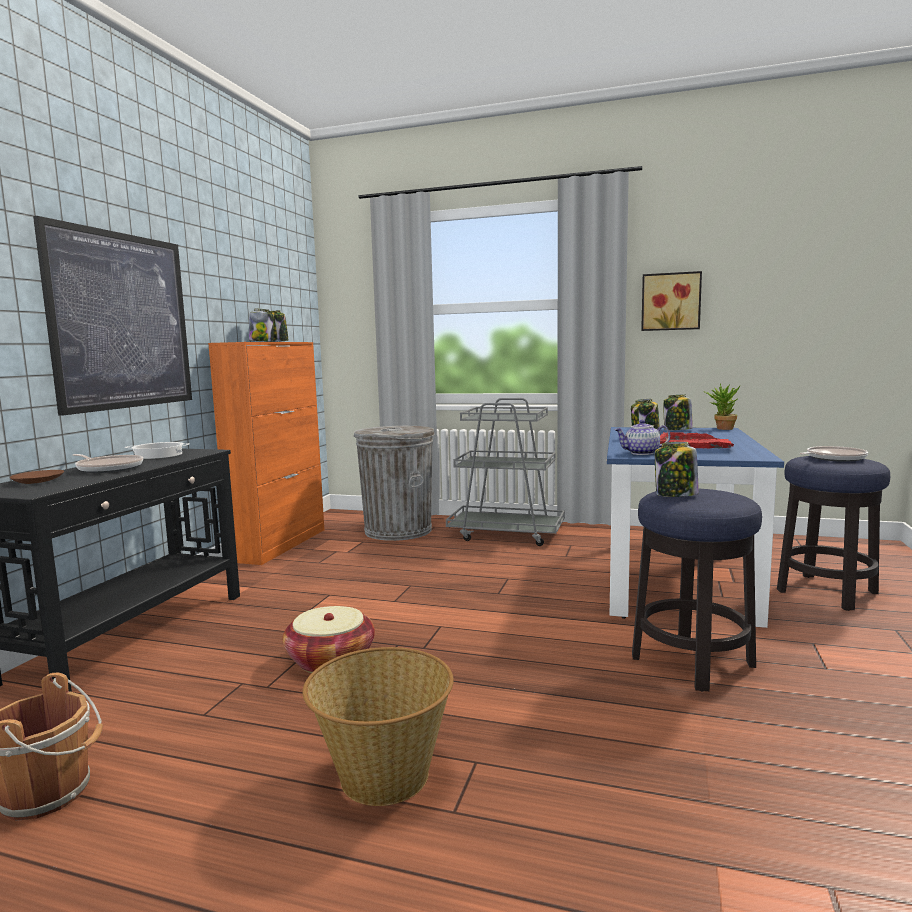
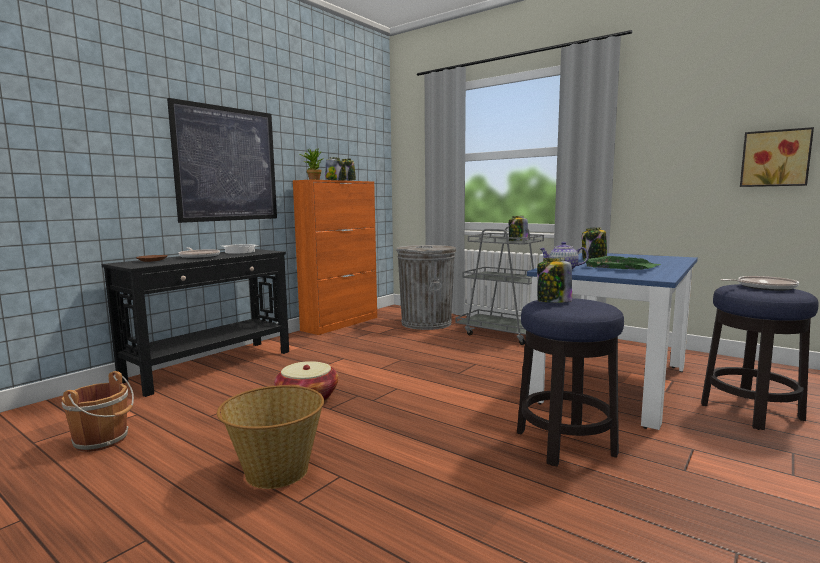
camera: 20 degrees right, 0 degrees up
(670, 301) = (656, 146): picture -> picture (775, 158)
(677, 430) = (635, 256): jar -> jar (517, 241)
(694, 445) = (622, 267): red tray -> green tray
(721, 428) = (679, 257): potted plant -> potted plant (312, 179)

